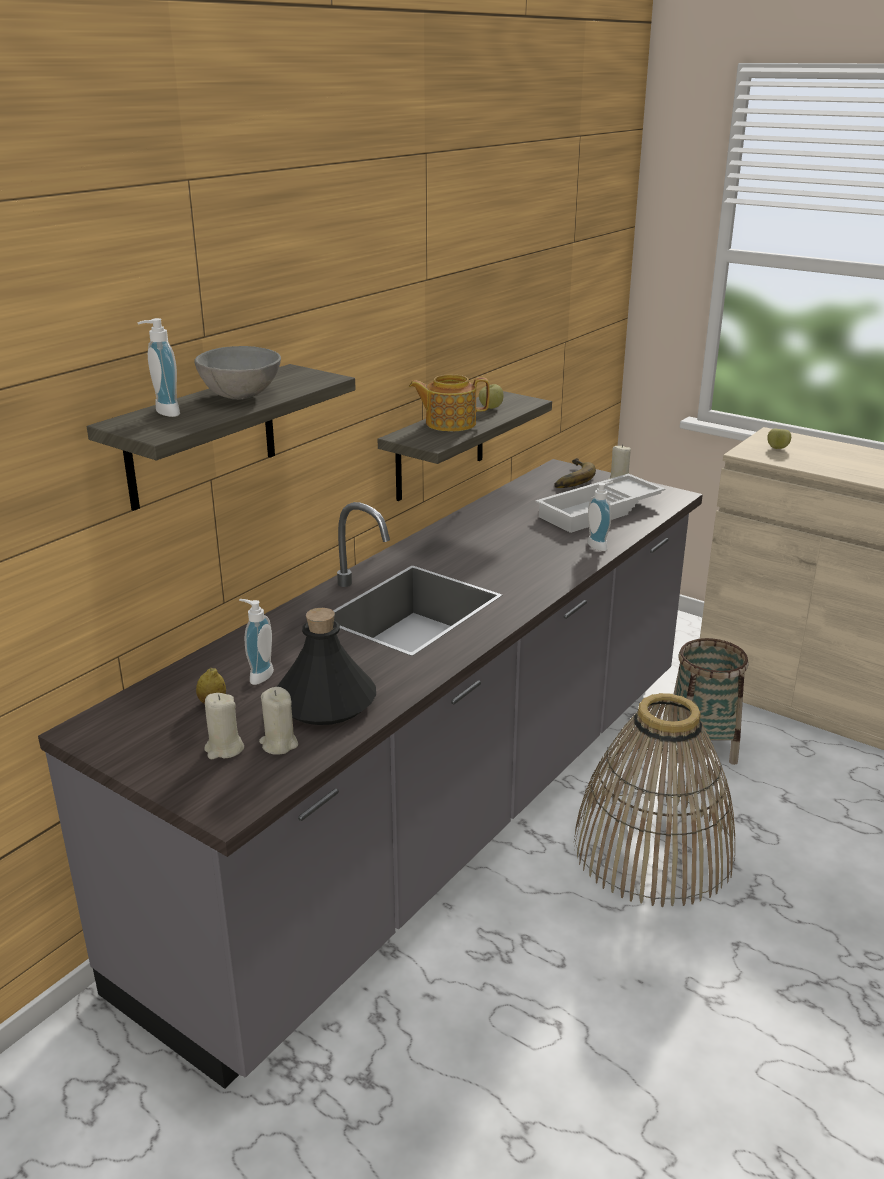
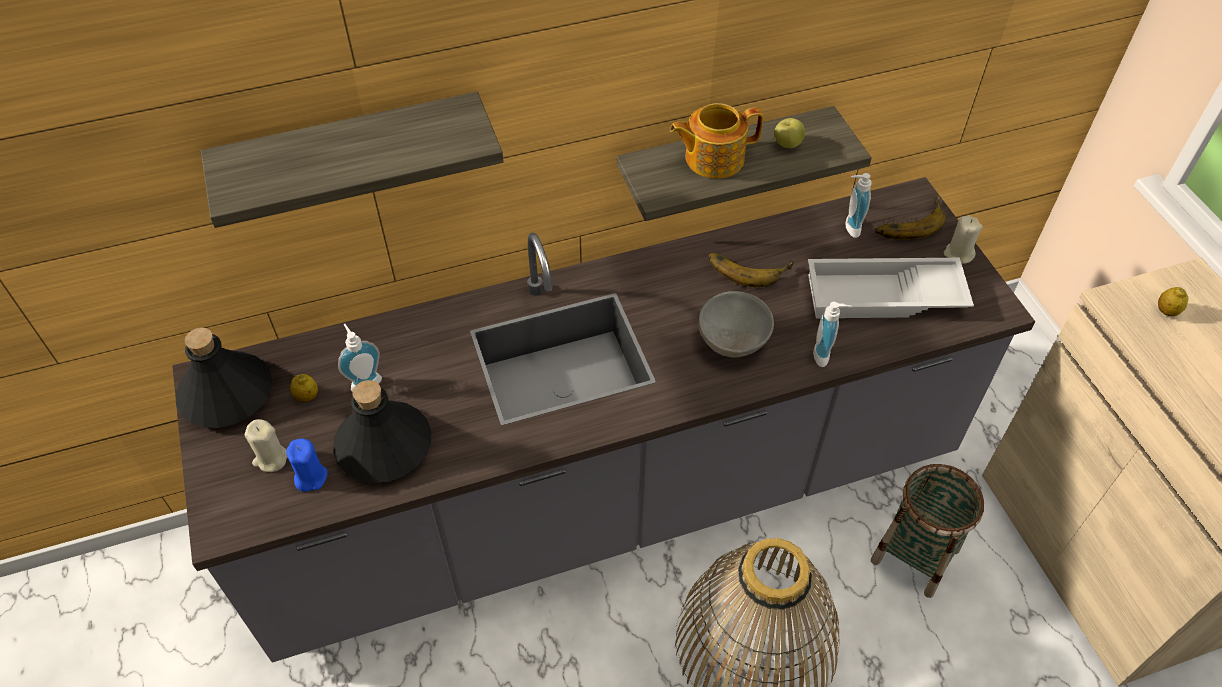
camera: 35 degrees right, 25 degrees up
(124, 730) = (226, 394): none -> black bottle
(163, 413) = (274, 154): soap dispenser -> soap dispenser (849, 227)
(242, 396) = (367, 148): grey bowl -> grey bowl (734, 342)
(279, 744) = (310, 477): beige candle -> blue candle
(449, 423) = (712, 158): teapot -> teapot turned 45 degrees counterclockwise
(492, 525) = (748, 266): none -> banana
(777, 448) = (1166, 311): apple -> lemon

